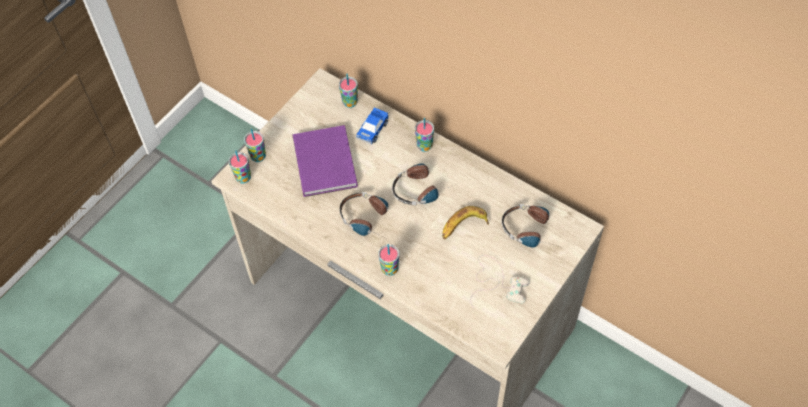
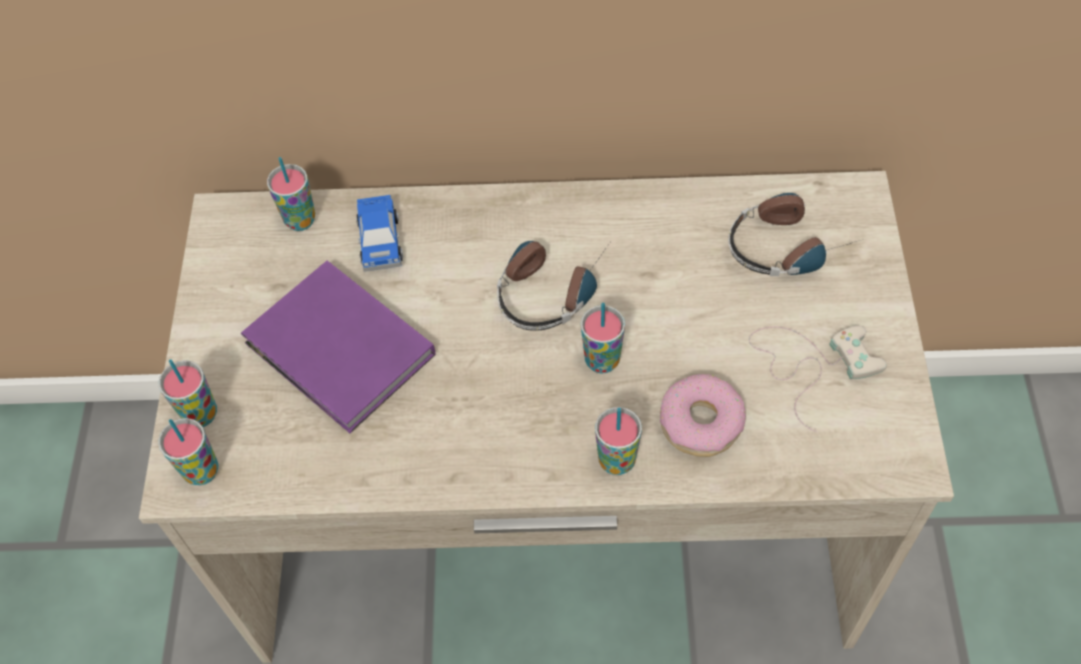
camera: 35 degrees left, 0 degrees up
(370, 220) = (507, 397): headphones -> none
(424, 146) = (494, 216): cup -> cup (602, 361)
(433, 275) = (700, 422): none -> donut
(463, 226) = (675, 307): banana -> none

